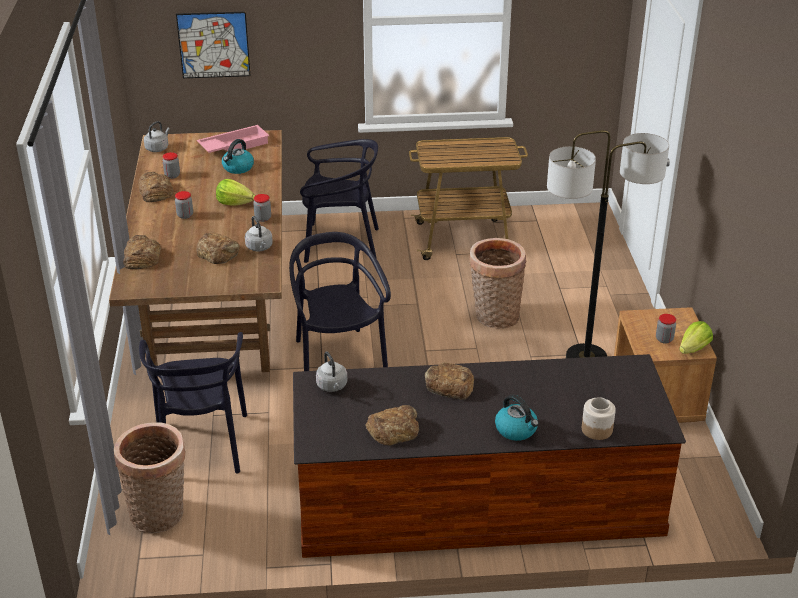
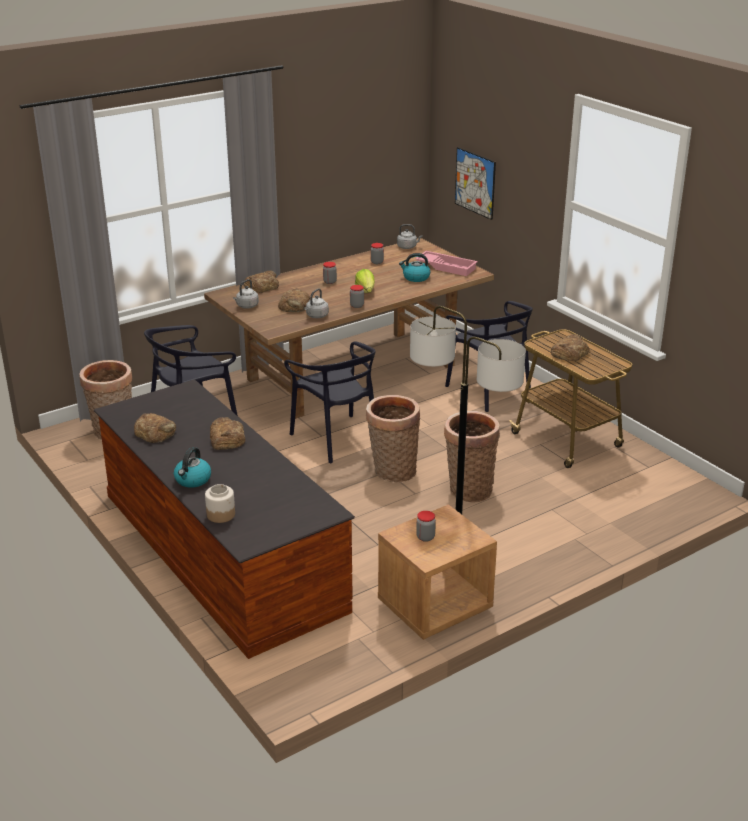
camera: 60 degrees right, 5 degrees down
(155, 192) = (349, 264): bread -> bread (569, 352)
(332, 386) = (187, 397): grey kettle -> grey kettle (246, 306)
(338, 359) = (337, 439): black chair -> black chair turned 105 degrees clockwise
(428, 347) = (392, 471): none -> basket
(693, 349) = (425, 556): lettuce -> none

